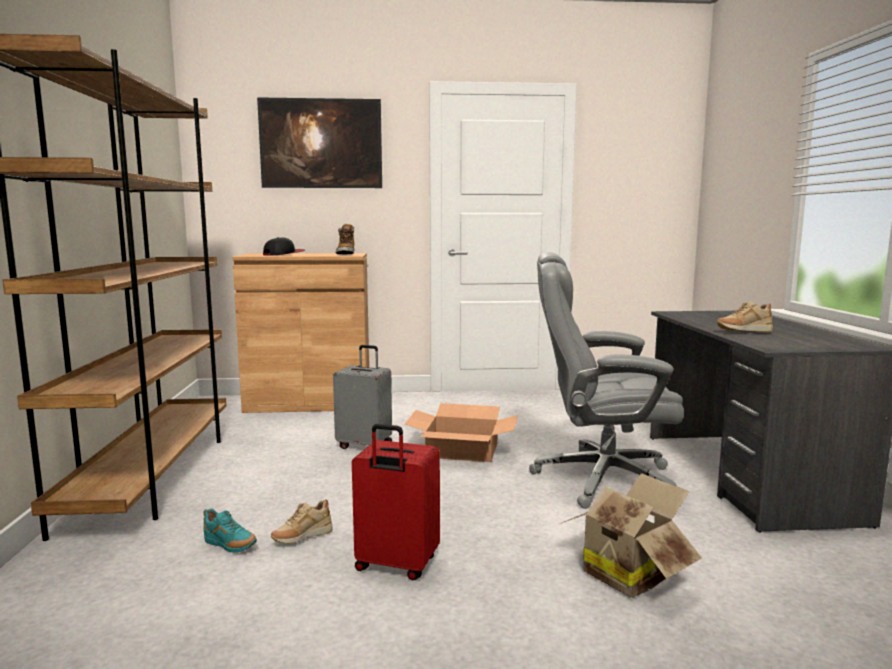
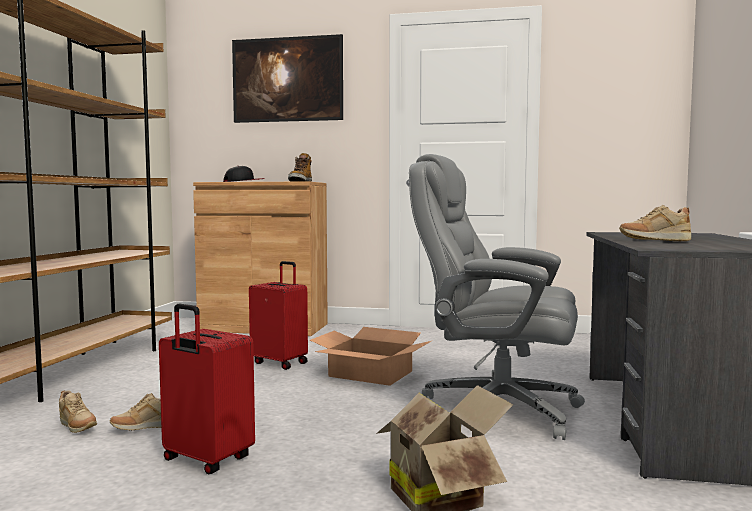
camera: 15 degrees right, 5 degrees down
(230, 546) = (77, 428): turquoise shoe -> beige shoe
(365, 445) = (280, 363): grey suitcase -> red suitcase

